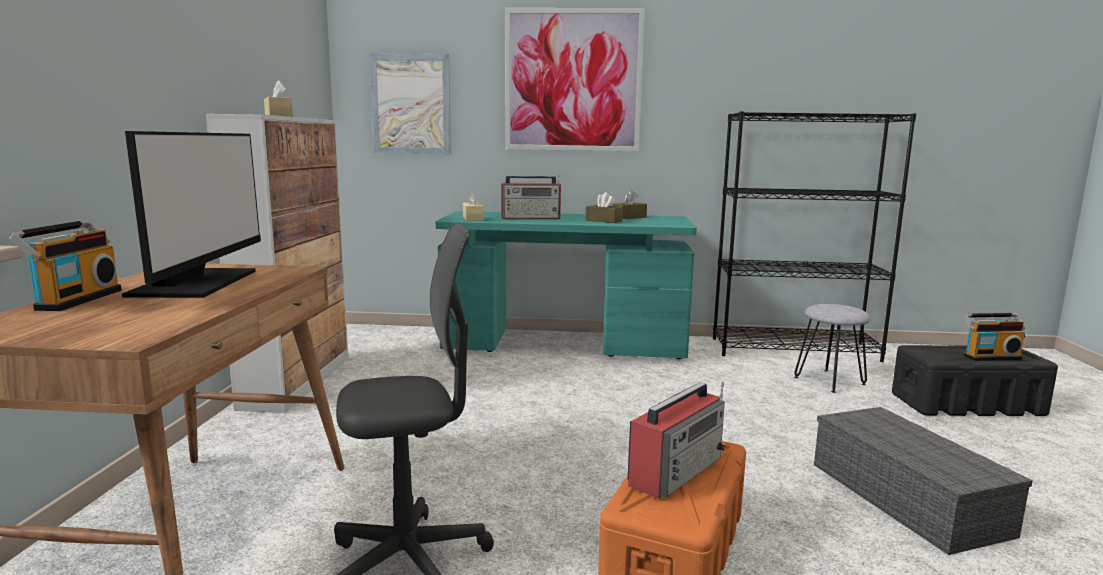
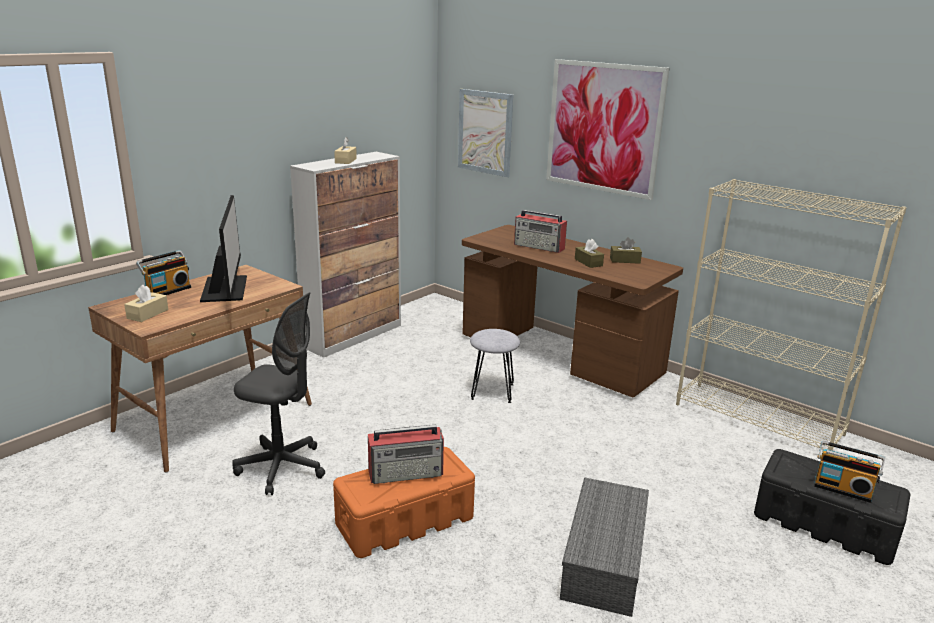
camera: 35 degrees right, 10 degrees up
(198, 283) = (226, 288): monitor -> monitor turned 45 degrees counterclockwise
(473, 218) = (494, 240): beige tissue box -> beige tissue box (147, 314)
(564, 345) = (559, 355): turquoise desk -> brown desk
(794, 349) = (759, 419): black bookcase -> beige bookcase
(829, 381) = (730, 458): grey stool -> grey stool (492, 391)

